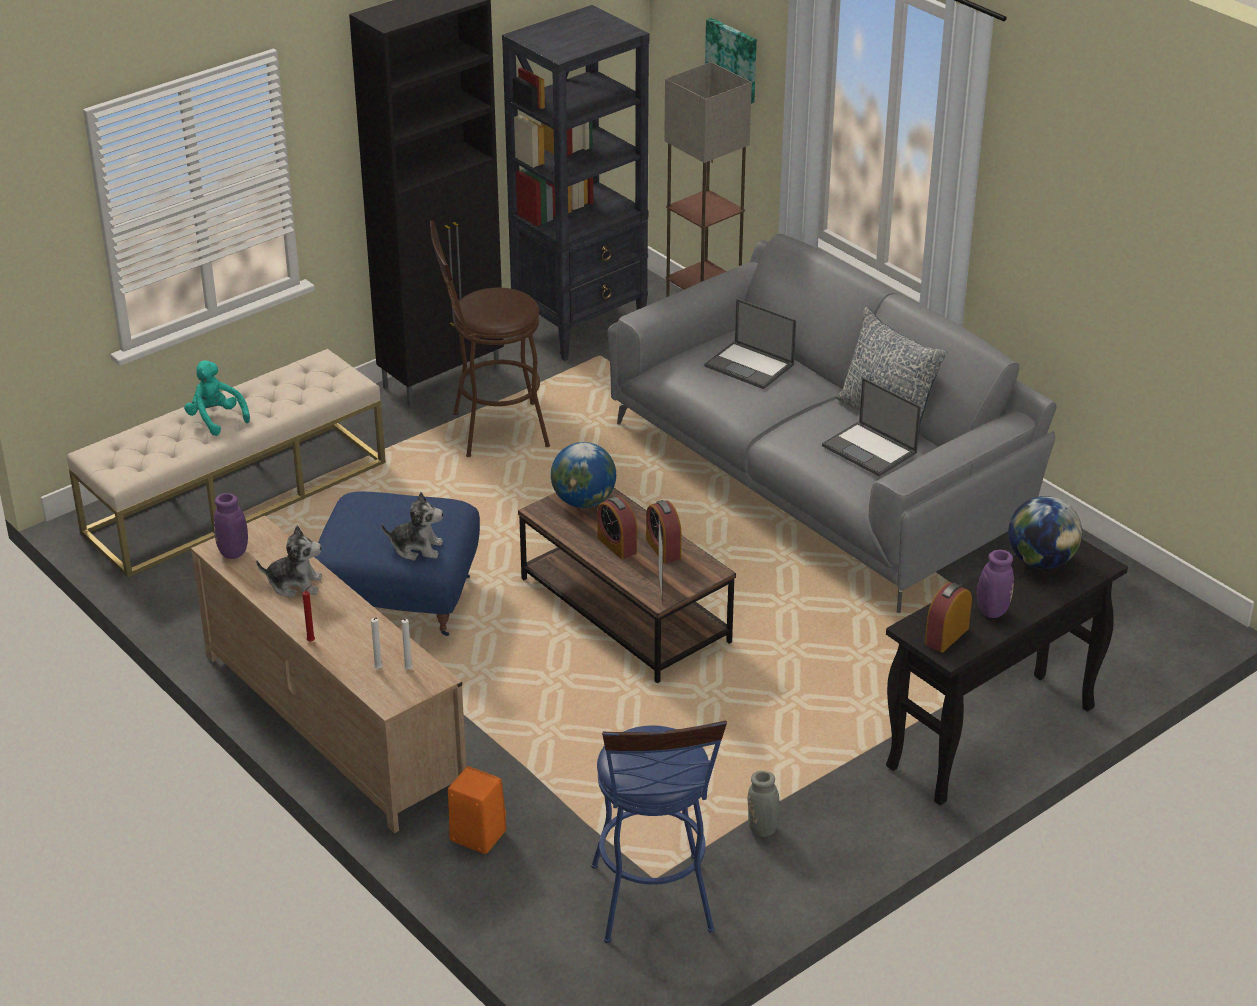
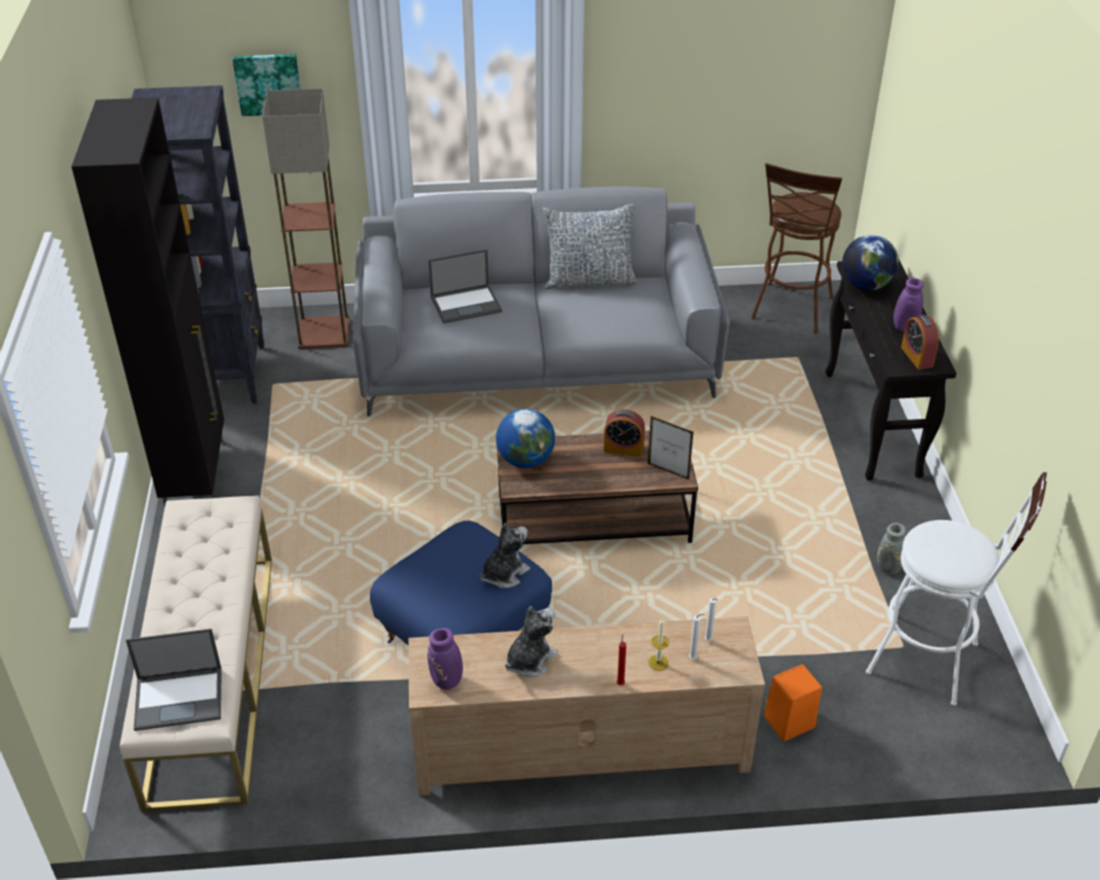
camera: 55 degrees left, 5 degrees up
(216, 419) = (191, 615): turquoise plush toy -> none
(355, 652) = (658, 662): none -> candle
(491, 431) = (299, 483): brown stool -> brown stool (790, 312)
(617, 545) = (597, 469): alarm clock -> none
(654, 907) = (933, 661): blue stool -> white stool
(870, 450) = (623, 303): laptop -> laptop (180, 698)

